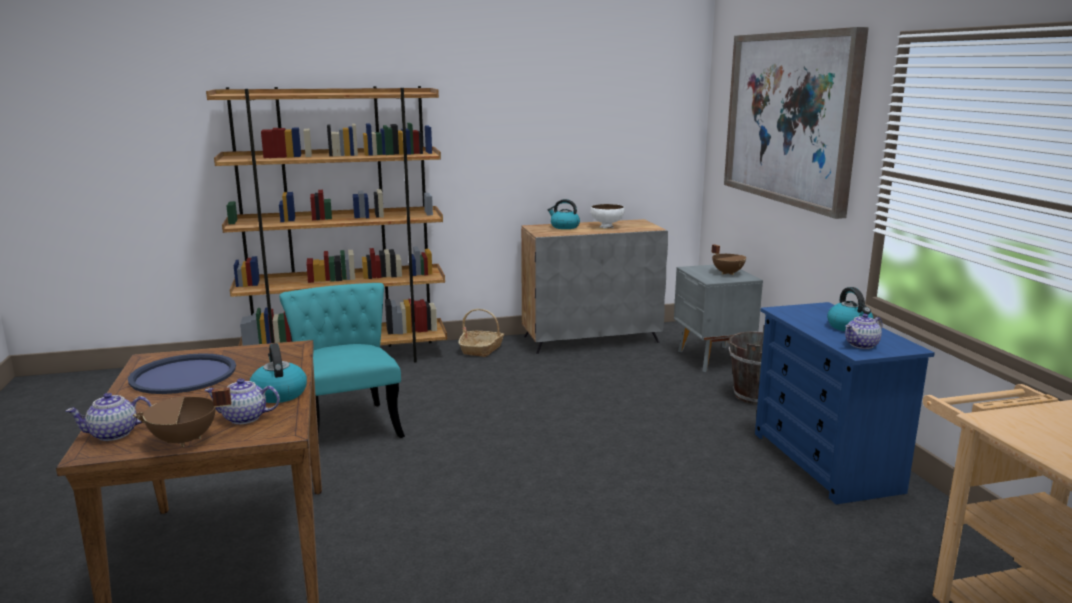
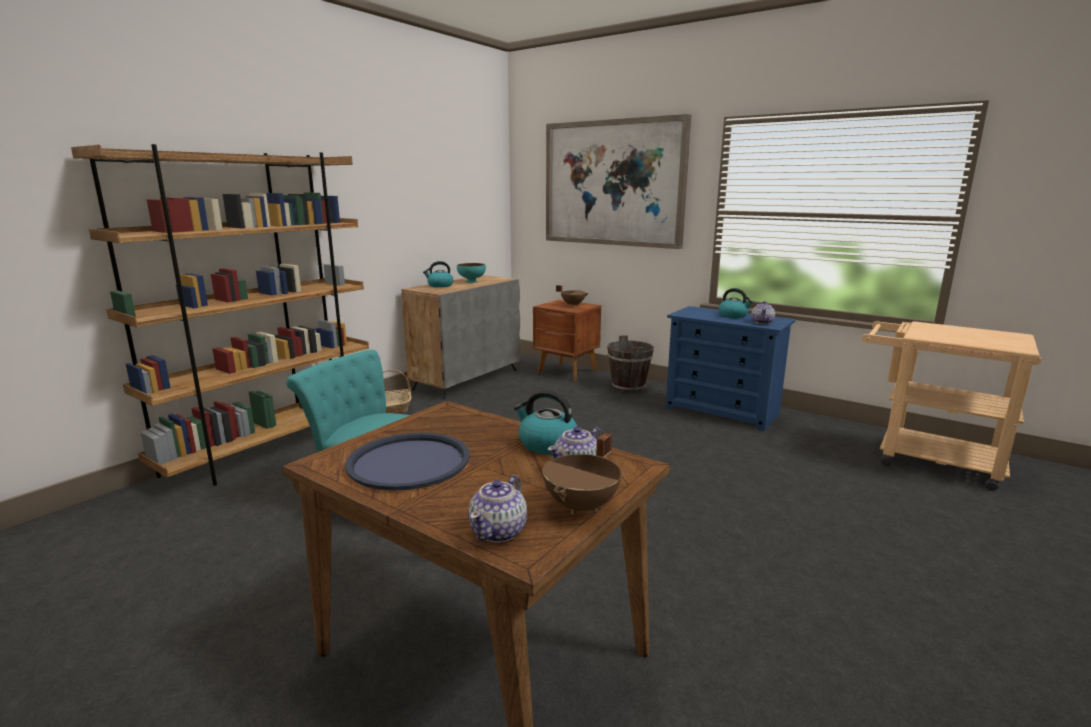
camera: 40 degrees left, 0 degrees up
(607, 227) = (472, 282): white bowl -> turquoise bowl
(714, 359) = (567, 372): grey nightstand -> brown nightstand

